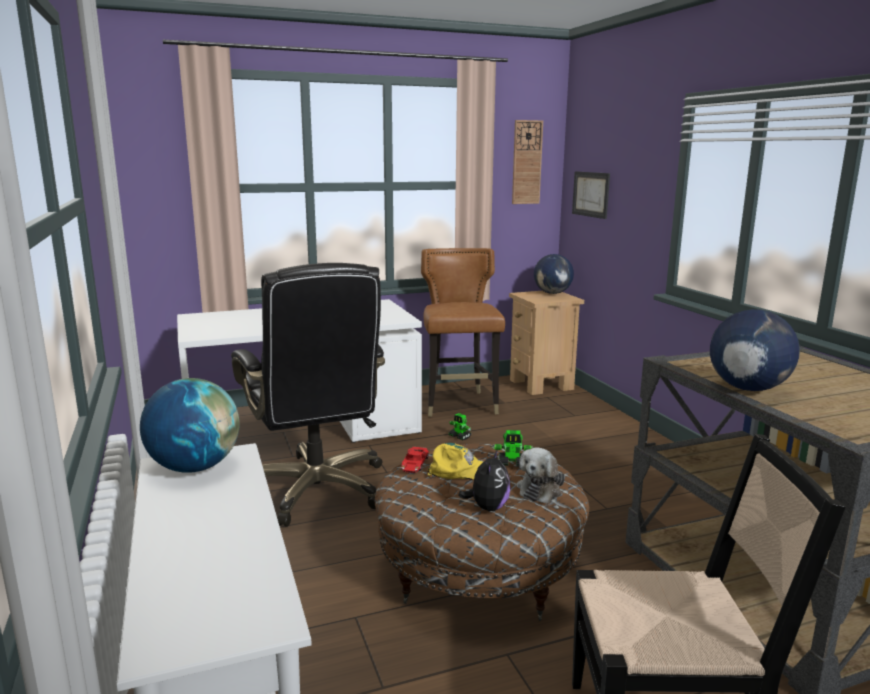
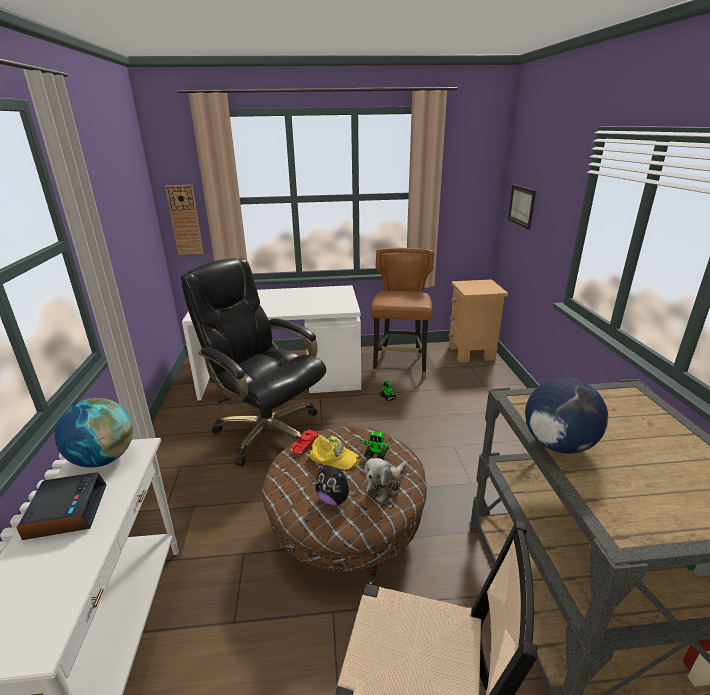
camera: 15 degrees right, 10 degrees up
(189, 515) = (66, 511): none -> alarm clock
(316, 488) = (268, 431): black office chair -> black office chair turned 135 degrees clockwise
(487, 507) = (334, 500): plush toy -> plush toy turned 90 degrees clockwise
(526, 162) = (473, 175): wall clock -> wall clock (185, 220)
(552, 293) = (486, 284): globe -> none

